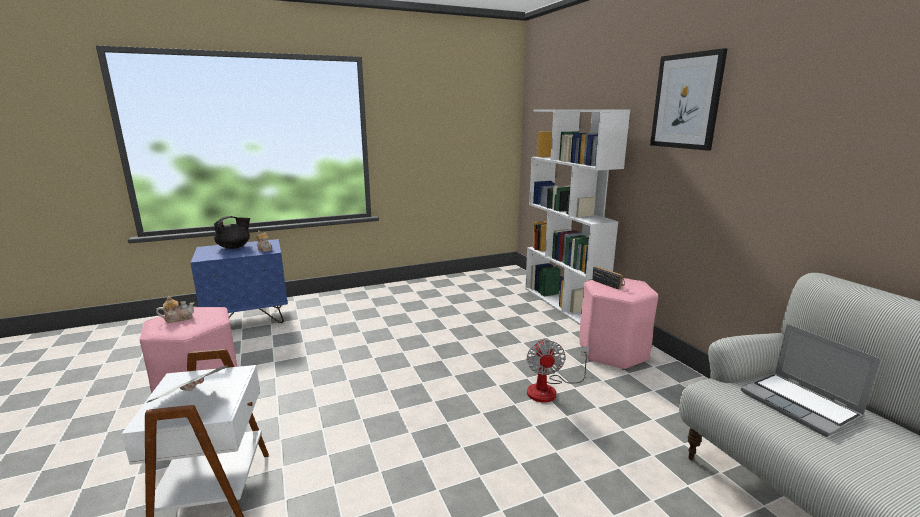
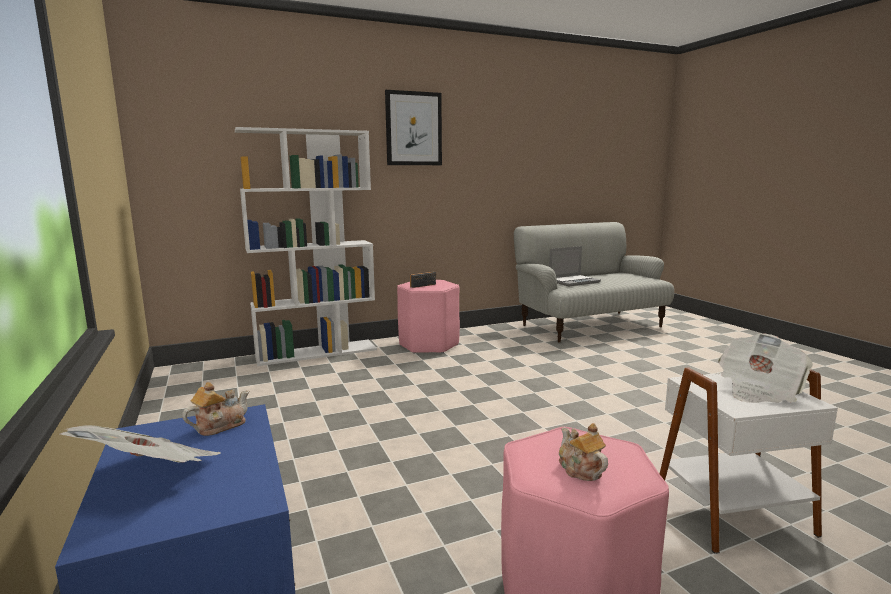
camera: 90 degrees left, 5 degrees down
(234, 247) = (151, 475): black teapot -> newspaper
(549, 389) = (491, 368): fan -> none

